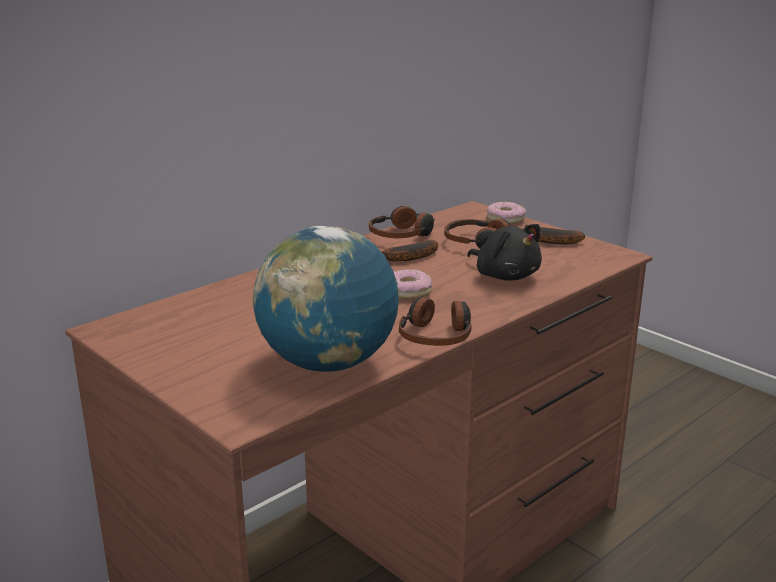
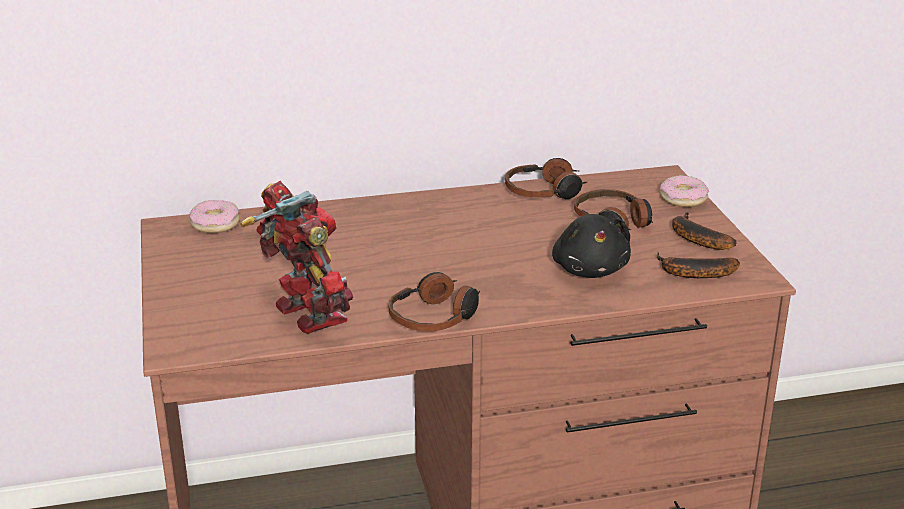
camera: 30 degrees right, 5 degrees up
(328, 363) = (305, 316): globe -> toy robot
(407, 258) = (515, 221): banana -> banana (692, 273)
(408, 291) = (468, 260): donut -> donut (215, 224)

